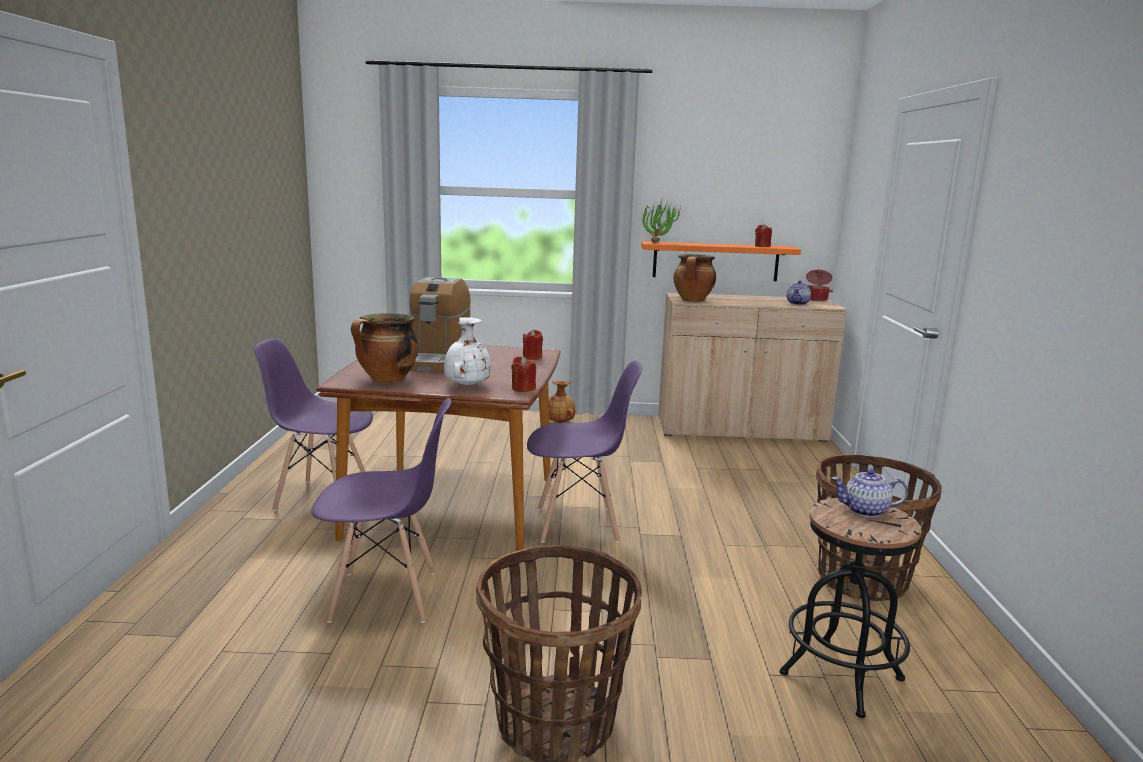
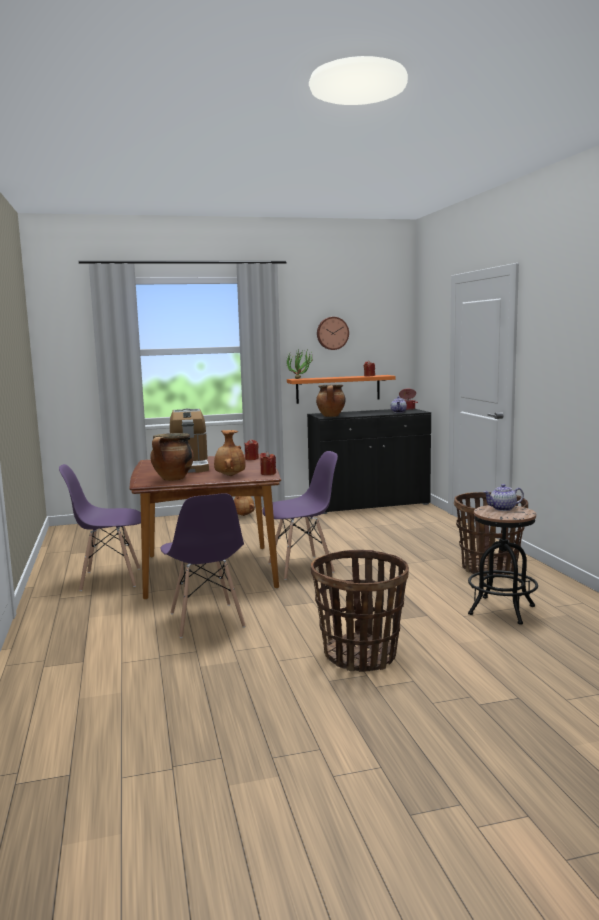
camera: 15 degrees left, 5 degrees down
(385, 597) = (206, 620): purple chair -> purple chair turned 90 degrees clockwise
(466, 385) = (229, 476): white vase -> brown vase
(714, 180) = (332, 333): none -> wall clock
(740, 429) = (369, 504): beige cabinet -> black cabinet

